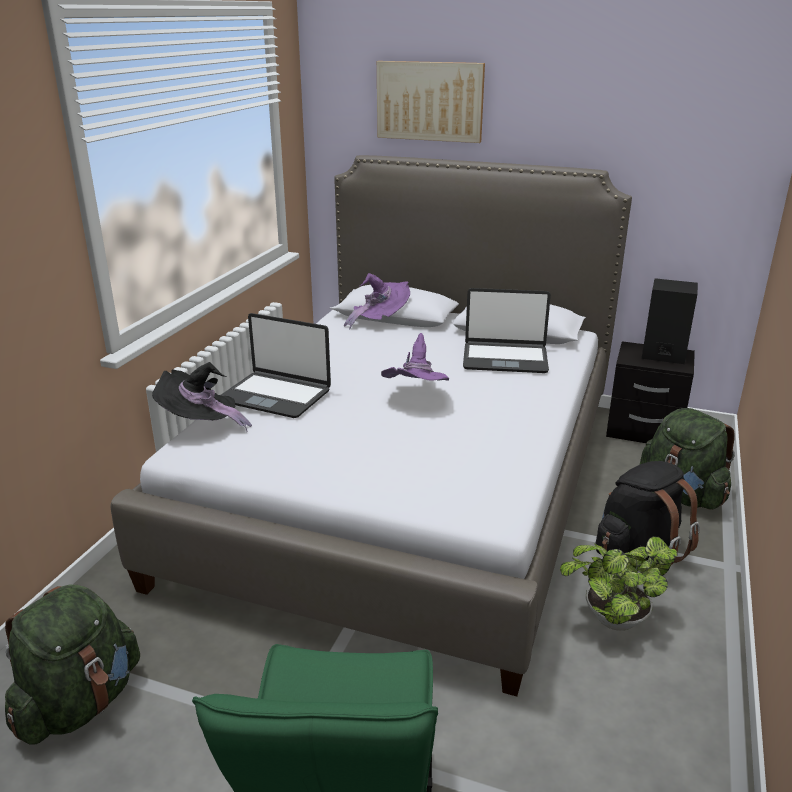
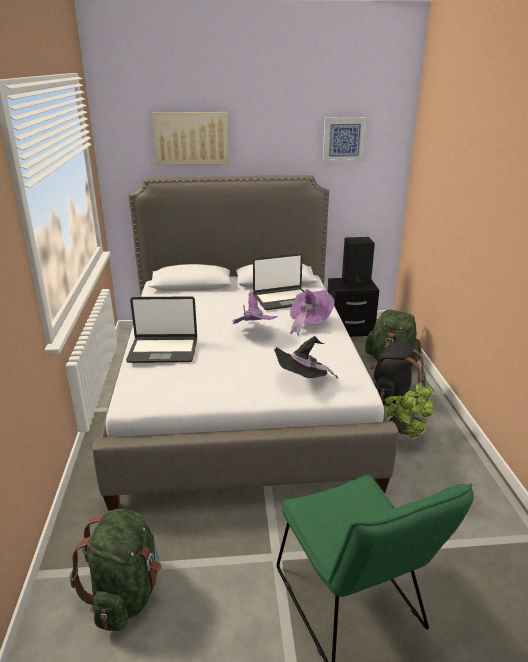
camera: 25 degrees left, 0 degrees up
(201, 424) = (129, 380): black hat -> black hat (302, 381)
(379, 320) = (184, 289): purple hat -> purple hat (309, 323)
(670, 115) = (344, 139): none -> picture

